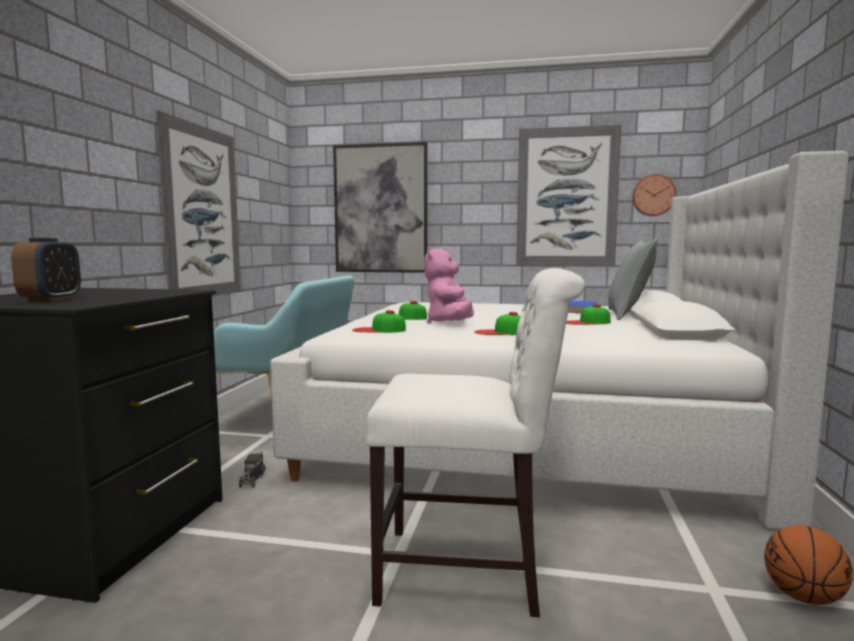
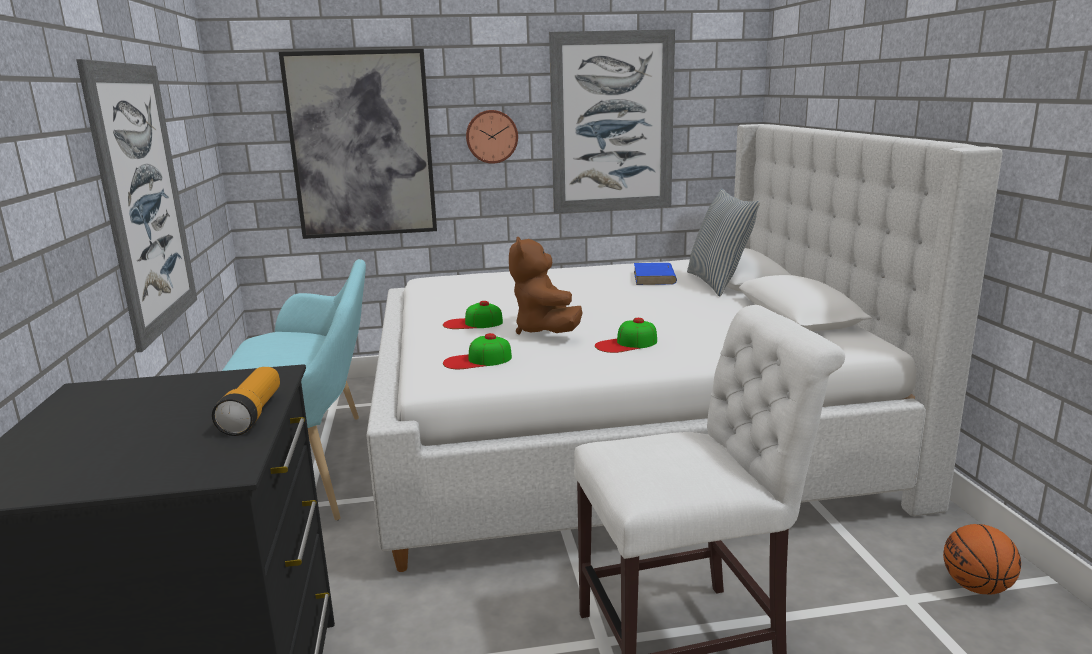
camera: 20 degrees left, 10 degrees up
(51, 299) = (139, 449): alarm clock -> none
(138, 297) = (253, 415): none -> flashlight
(252, 478) = (344, 580): toy truck -> none
(450, 324) = (545, 331): pink plush toy -> brown plush toy
(587, 322) = (692, 306): cap -> none
(653, 195) = (711, 118): wall clock -> wall clock (491, 136)

